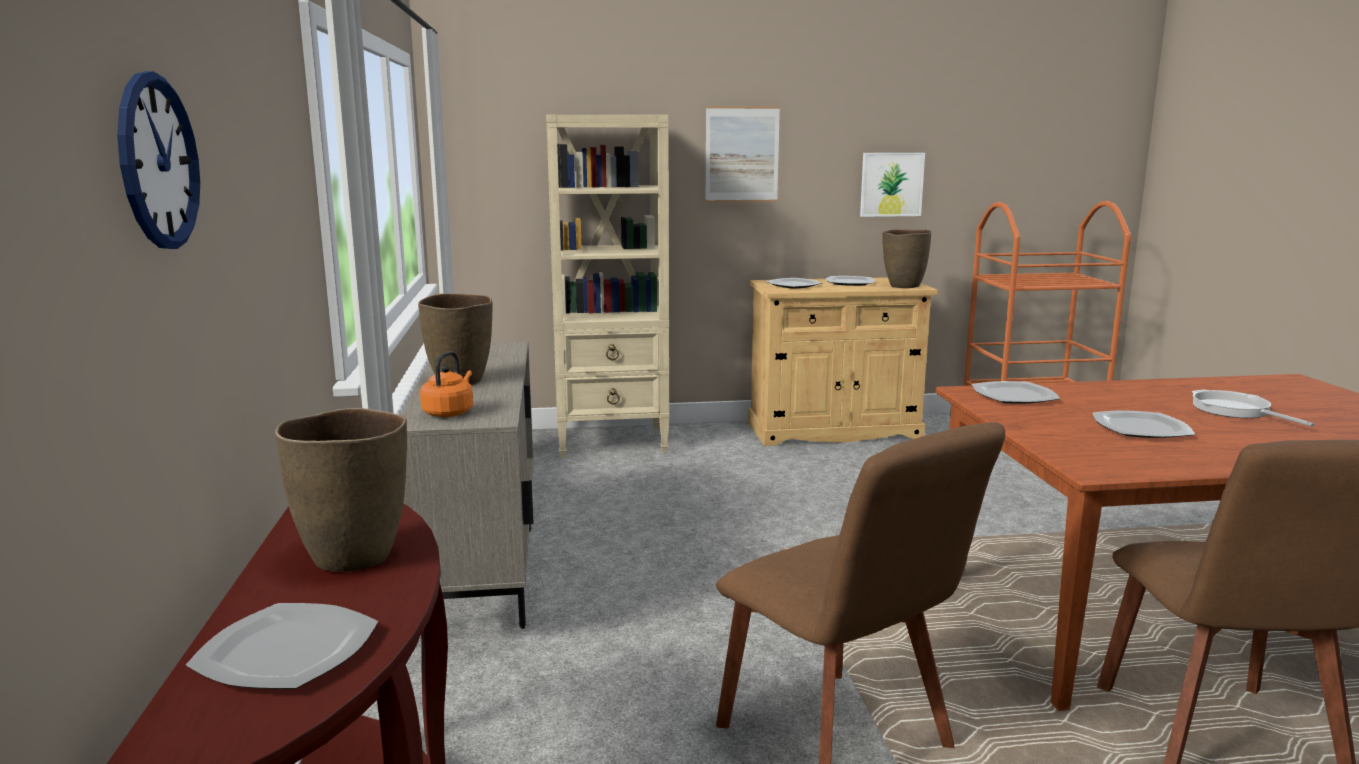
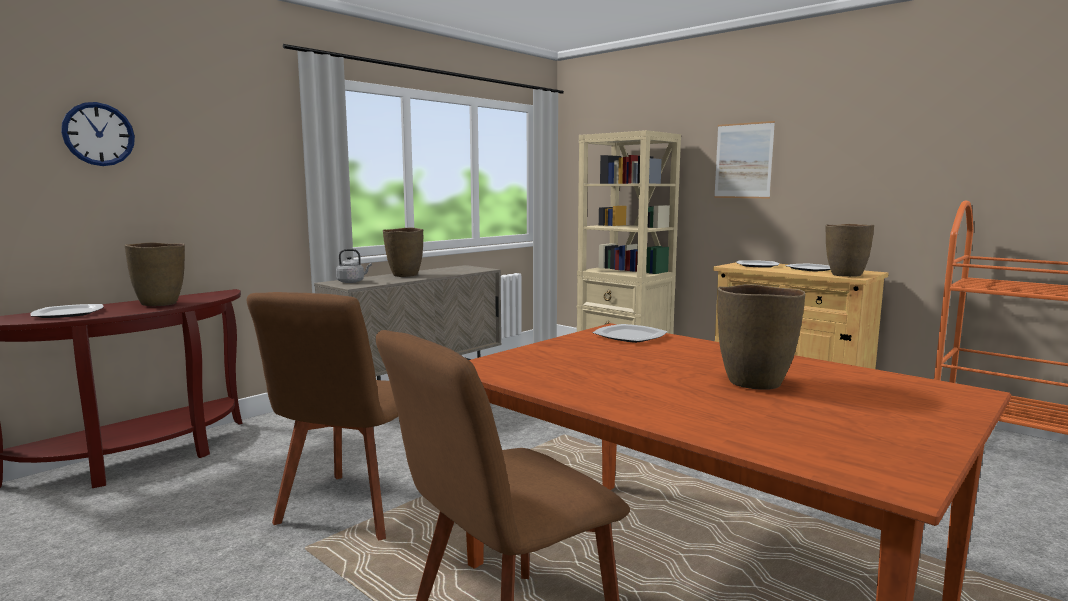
camera: 50 degrees right, 5 degrees down
(449, 412) = (352, 282): orange kettle -> grey kettle
(891, 184) = (877, 185): picture -> none
(1140, 428) = (616, 366): plate -> none
(1235, 411) = (754, 383): frying pan -> brown vase

